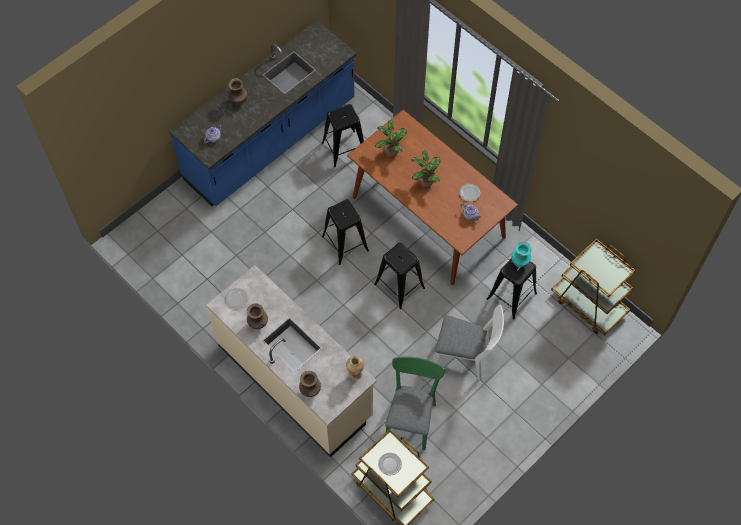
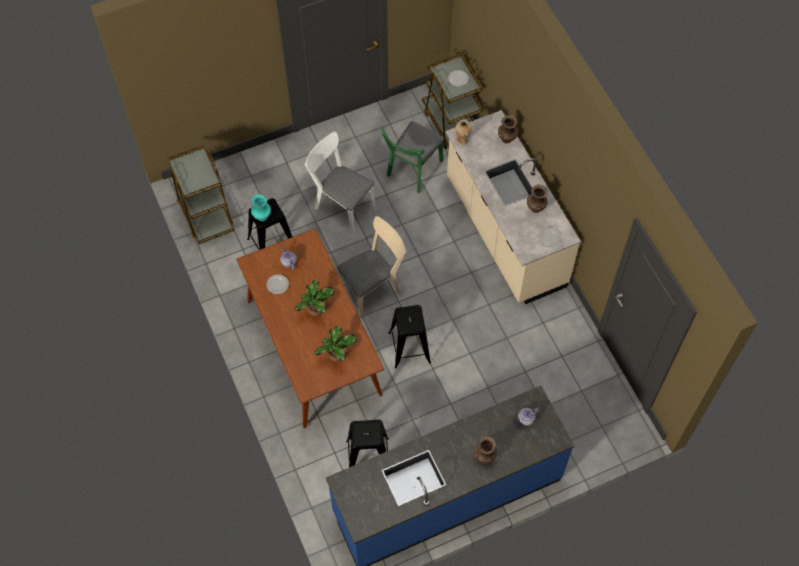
camera: 160 degrees left, 0 degrees up
(399, 286) = (373, 287): black stool -> beige chair

